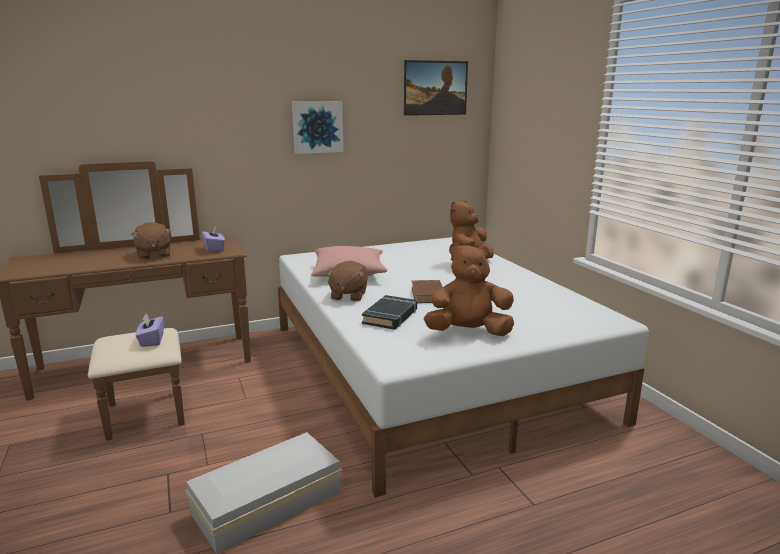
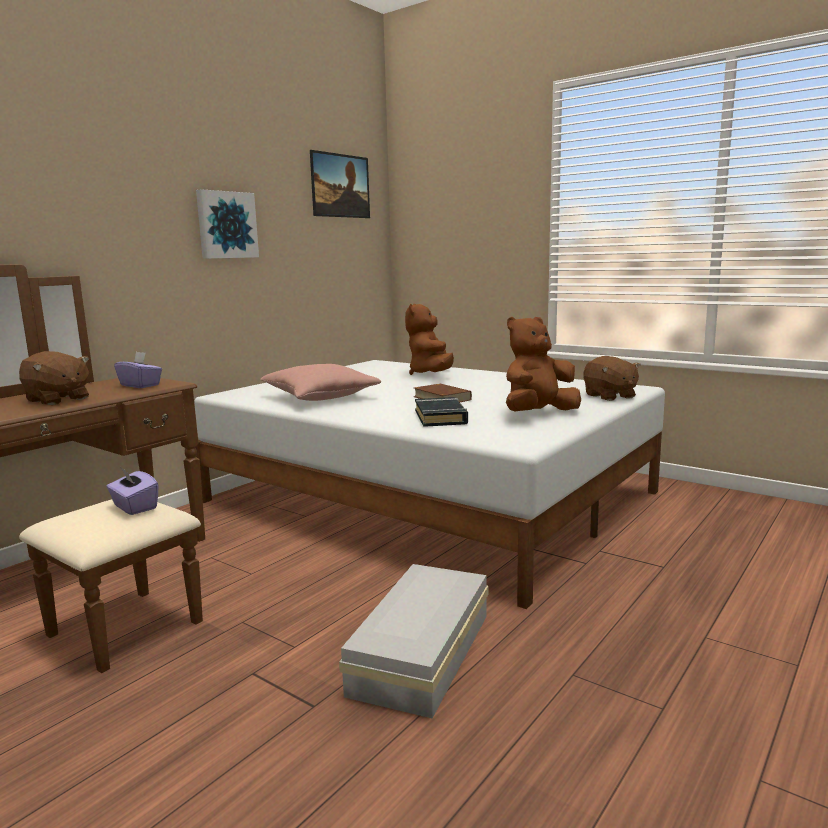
camera: 30 degrees left, 5 degrees down
(348, 295) = (359, 411): brown plush toy -> brown plush toy (609, 396)

